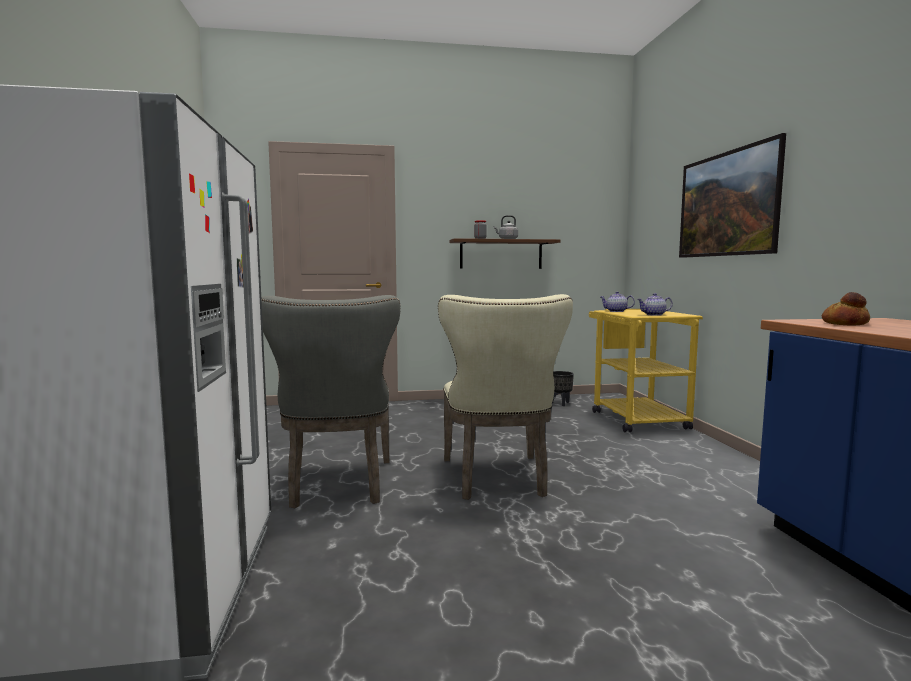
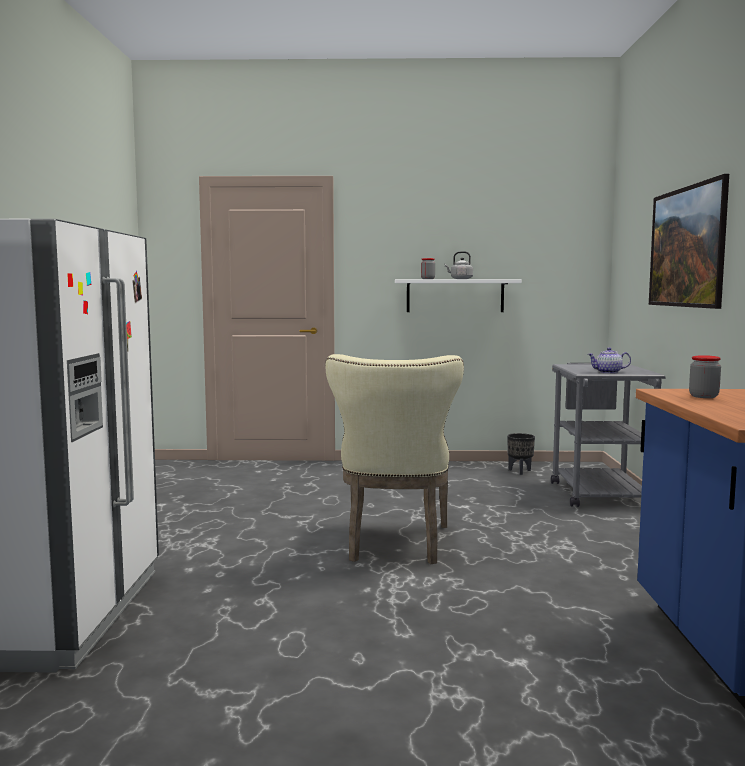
camera: 10 degrees right, 0 degrees up
(339, 486) = (234, 541): grey chair -> none
(501, 254) = (455, 296): brown shelf -> white shelf
(616, 311) = (574, 366): teapot -> none
(634, 418) = (596, 491): yellow cart -> grey cart
(845, 324) = (703, 396): bread -> jar

